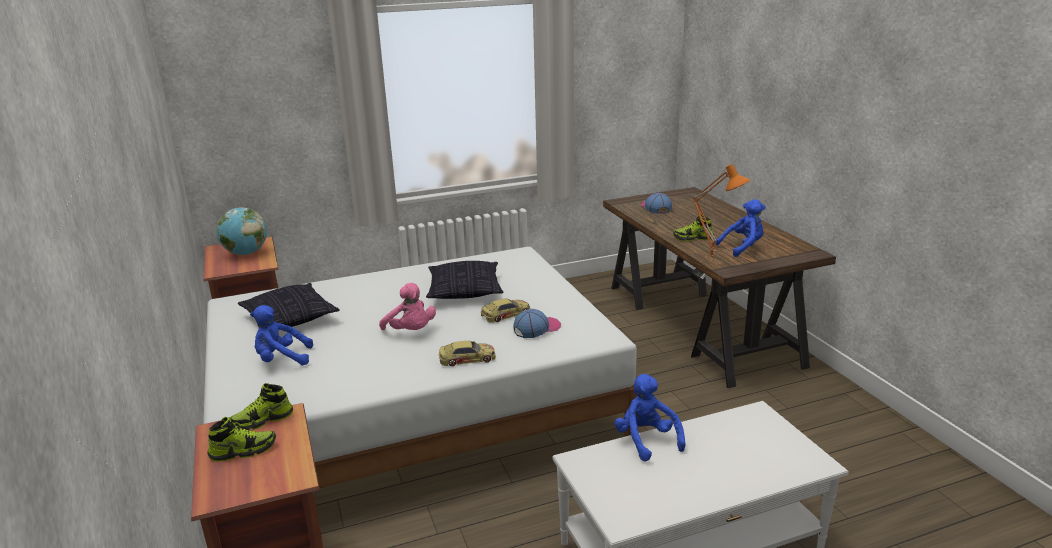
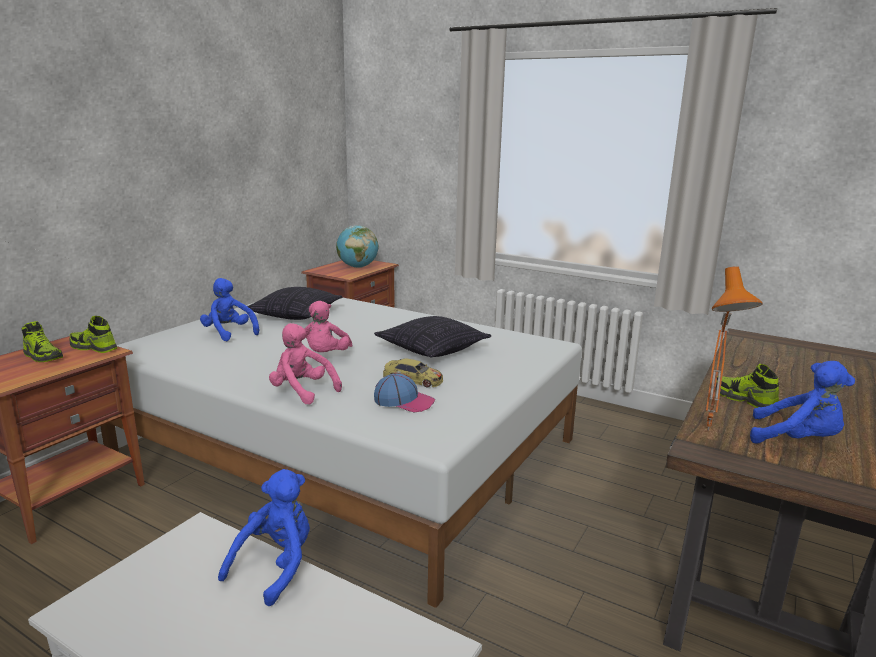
camera: 50 degrees right, 5 degrees down
(467, 358) = (302, 391): toy car -> pink plush toy
(655, 207) = (779, 355): cap -> none

